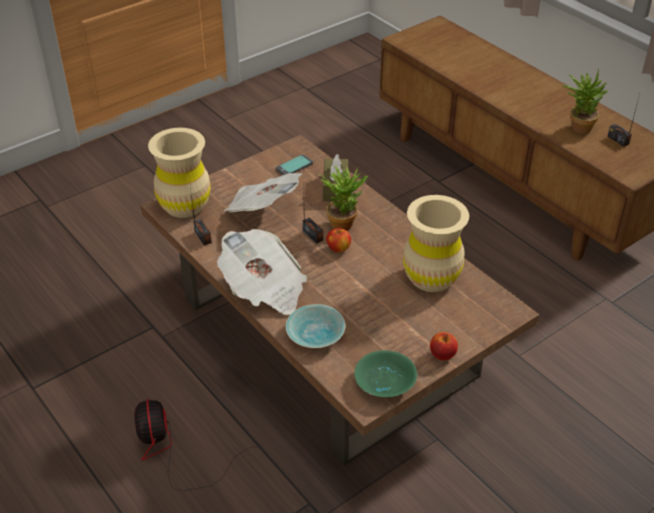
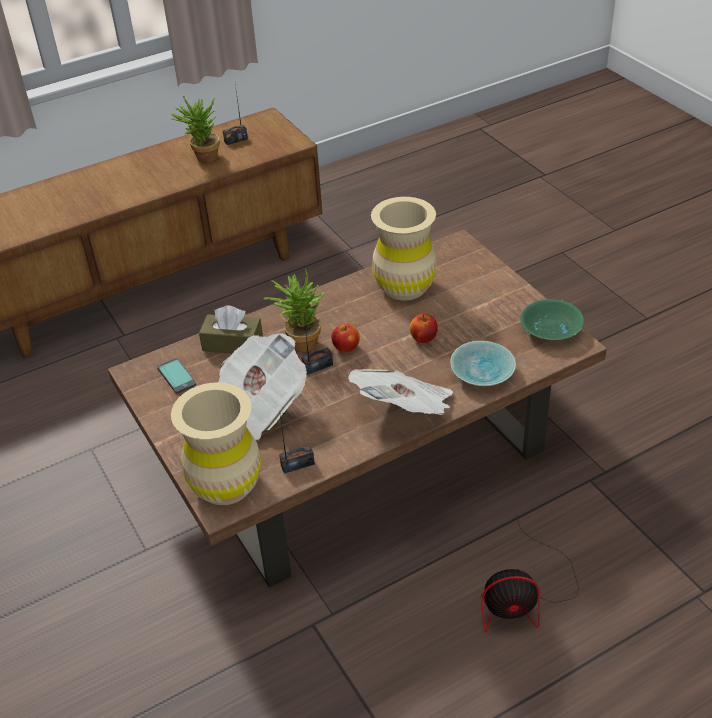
camera: 80 degrees left, 0 degrees up
(442, 355) = (515, 290): apple -> apple (423, 338)

